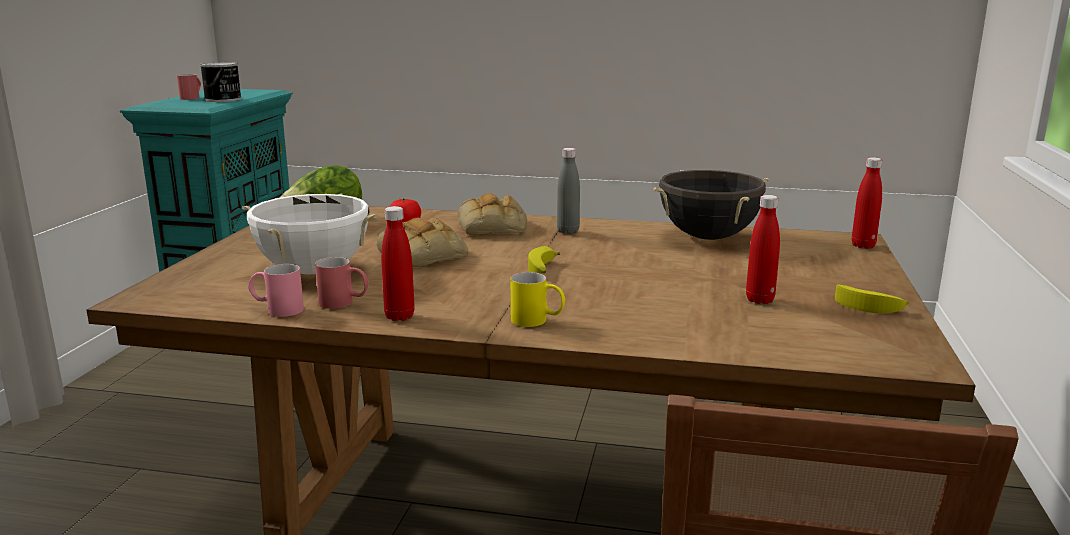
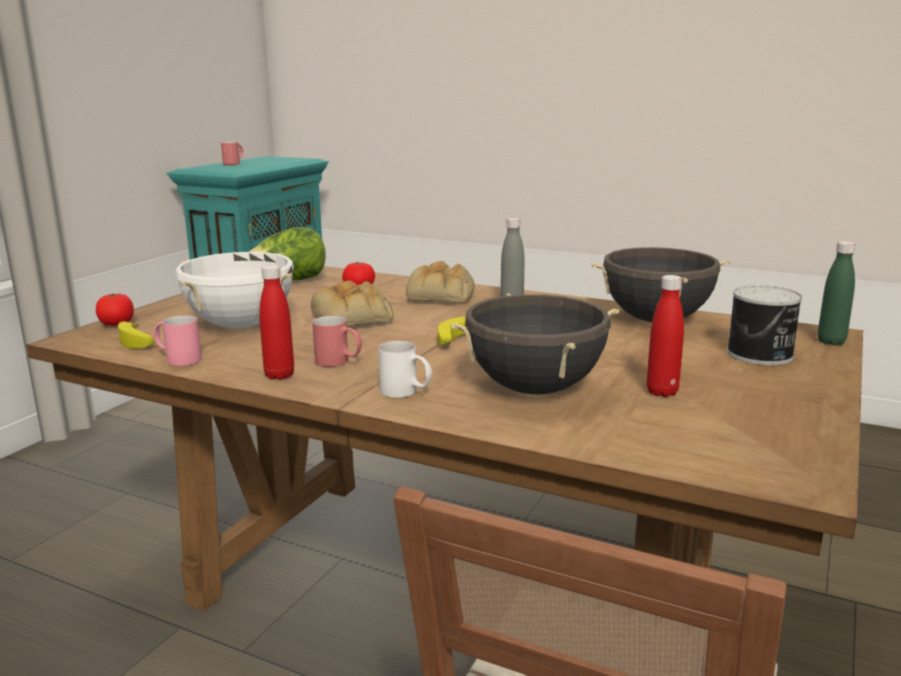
camera: 15 degrees right, 0 degrees up
(173, 280) = (117, 324): none -> tomato
(223, 99) = (258, 165): can -> can (761, 354)
(344, 303) = (241, 358): red mug -> red mug (339, 362)
(537, 321) = (406, 393): yellow mug -> white mug
(650, 307) = (534, 389): none -> black cooking pot
(863, 245) = (831, 342): red bottle -> green bottle
(869, 306) = (787, 411): banana -> banana (139, 343)

